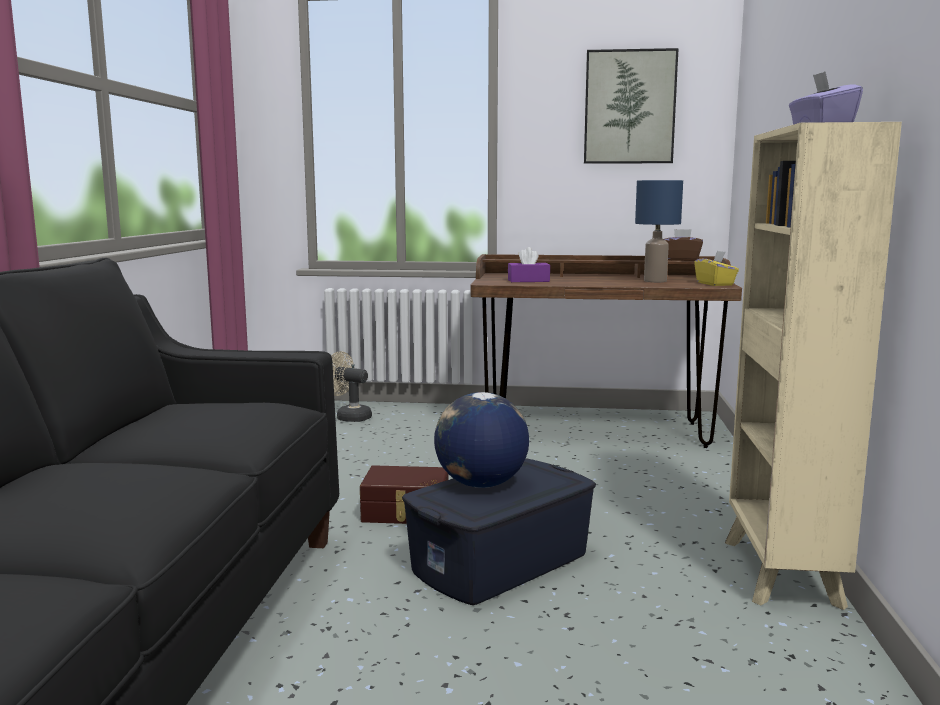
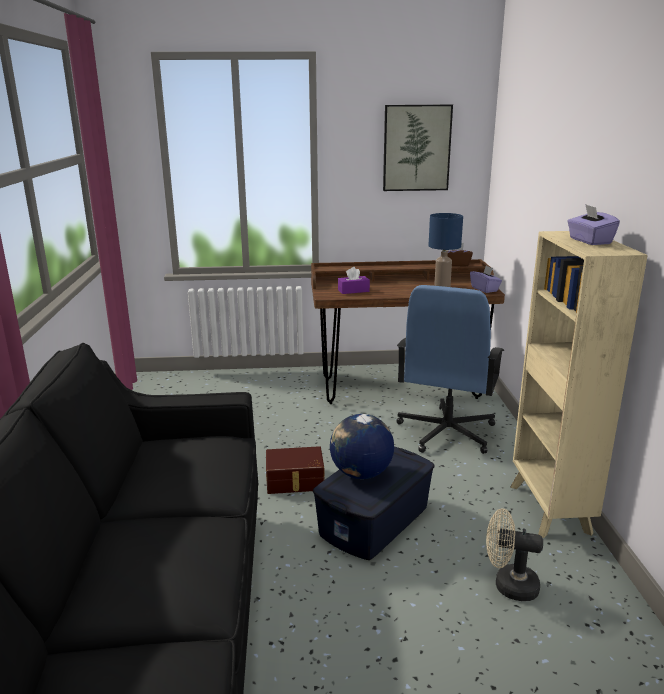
camera: 10 degrees left, 10 degrees up
(349, 417) = (217, 387): beige fan -> beige fan (508, 585)
(646, 478) = (446, 432): none -> blue office chair
(715, 284) = (484, 289): yellow tissue box -> purple tissue box

